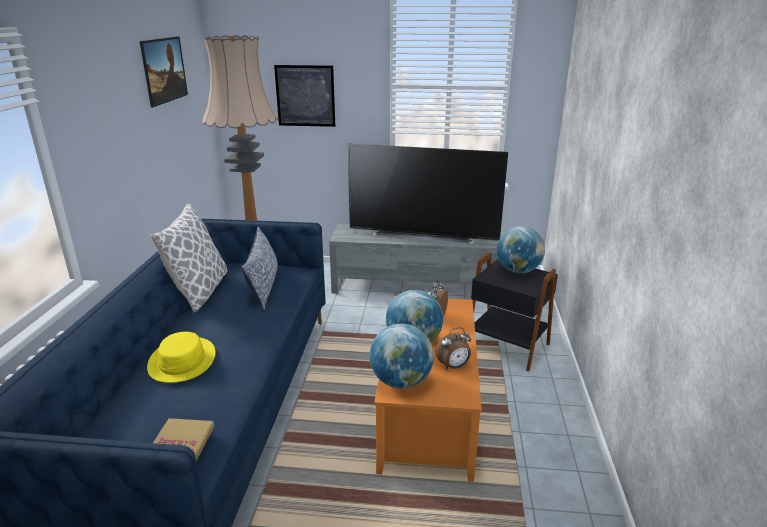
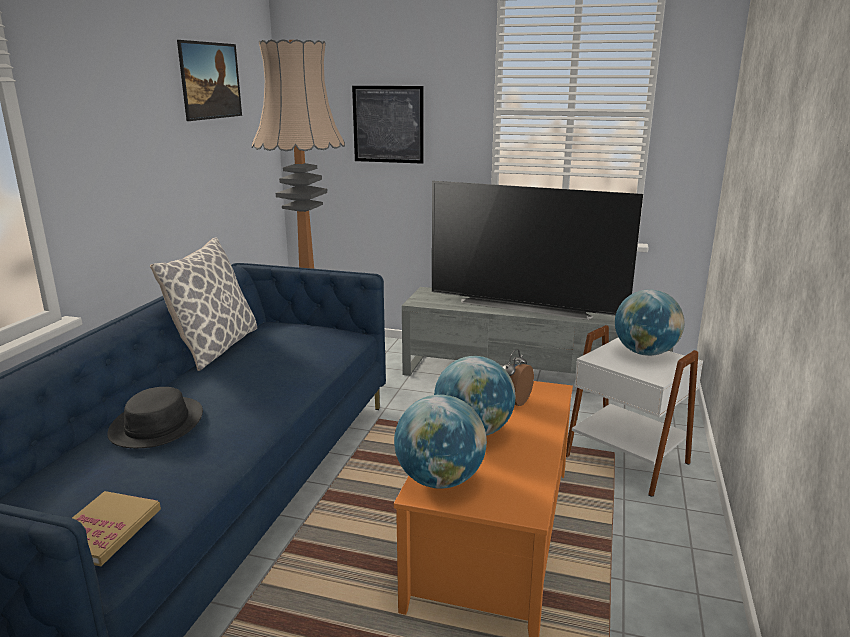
camera: 10 degrees right, 5 degrees down
(182, 361) = (157, 424): yellow hat -> black hat
(263, 285) = (297, 346): pillow -> none
(453, 366) = (521, 468): alarm clock -> none
(507, 345) = (627, 459): black side table -> white side table

